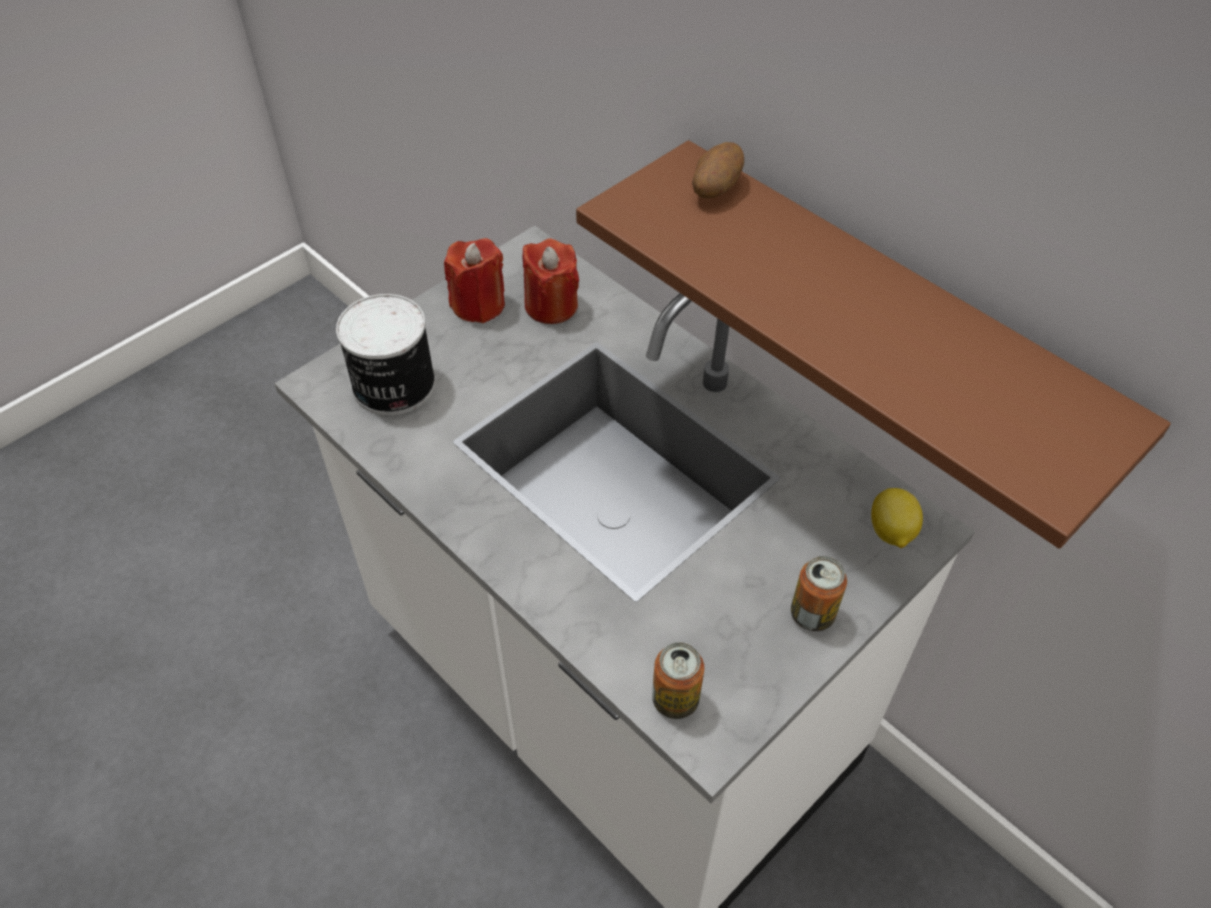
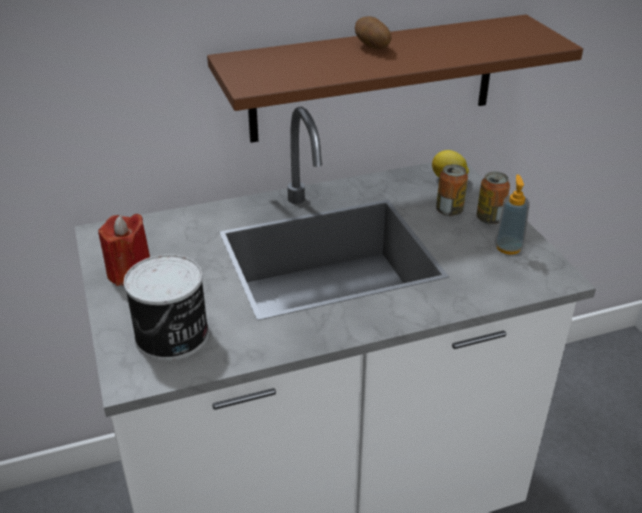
camera: 65 degrees left, 15 degrees down
(551, 305) = (166, 240): red candle -> none
(675, 699) = (527, 282): can -> can (449, 211)
(715, 189) = (264, 57): potato -> potato (372, 47)
(749, 656) = (508, 247): none -> soap dispenser

